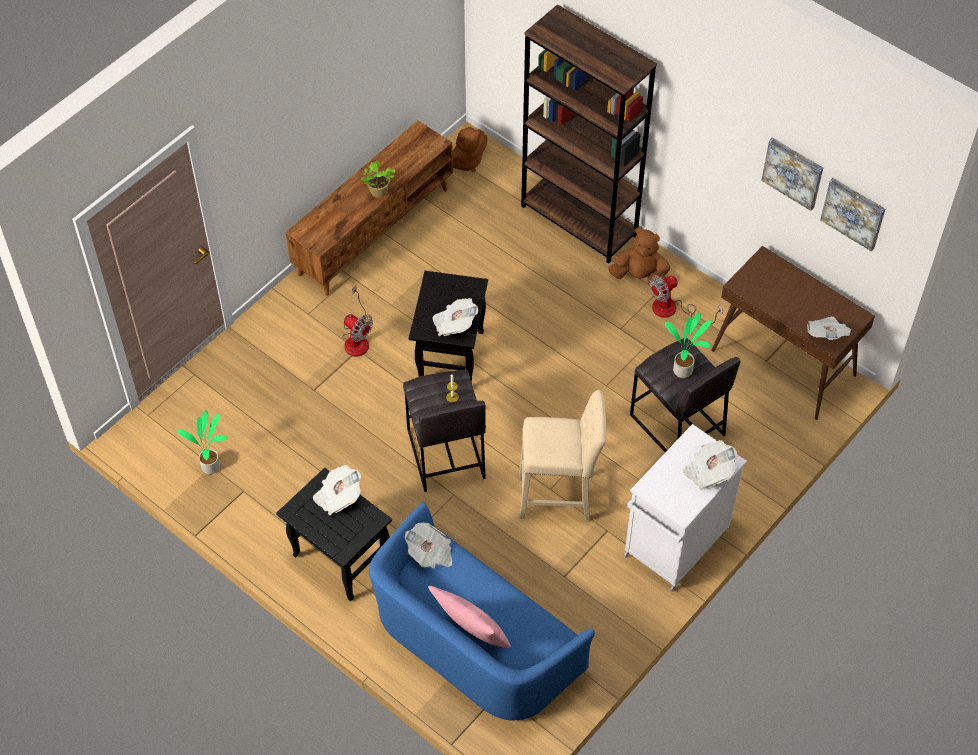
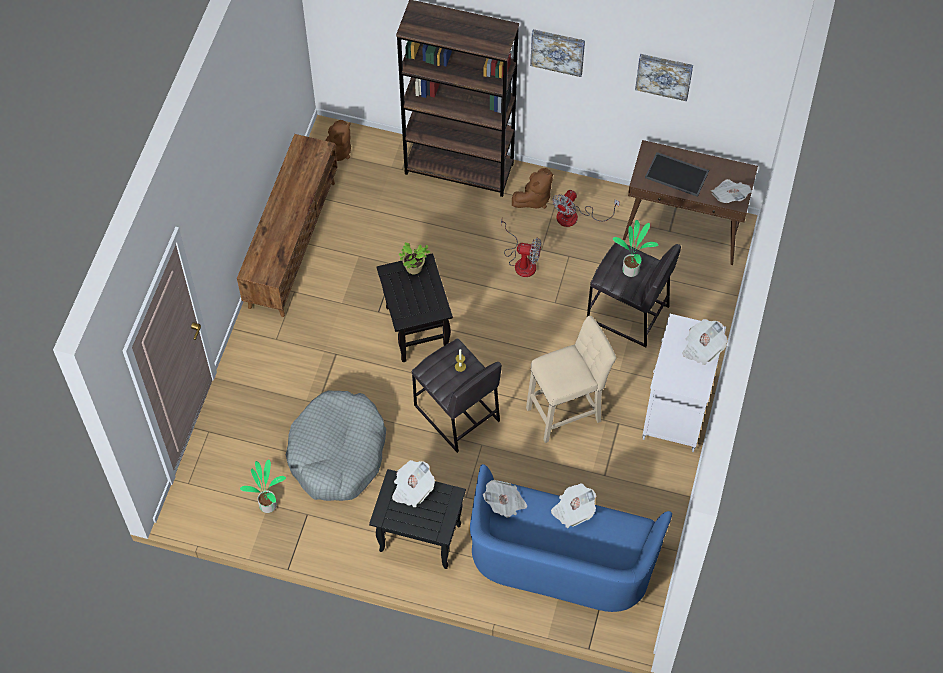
camera: 25 degrees left, 5 degrees up
(306, 444) = (337, 453): none -> grey dog bed
(356, 338) = (329, 344): fan -> fan (521, 261)
(378, 192) = (296, 211): potted plant -> potted plant (414, 269)
(454, 324) = (426, 303): newspaper -> newspaper (573, 510)
(471, 633) = (572, 554): pink pillow -> none
(640, 277) = (534, 198): brown plush toy -> brown plush toy turned 150 degrees clockwise
(782, 292) = (677, 174): none -> tray
(853, 213) = (726, 92): picture -> picture (557, 51)

